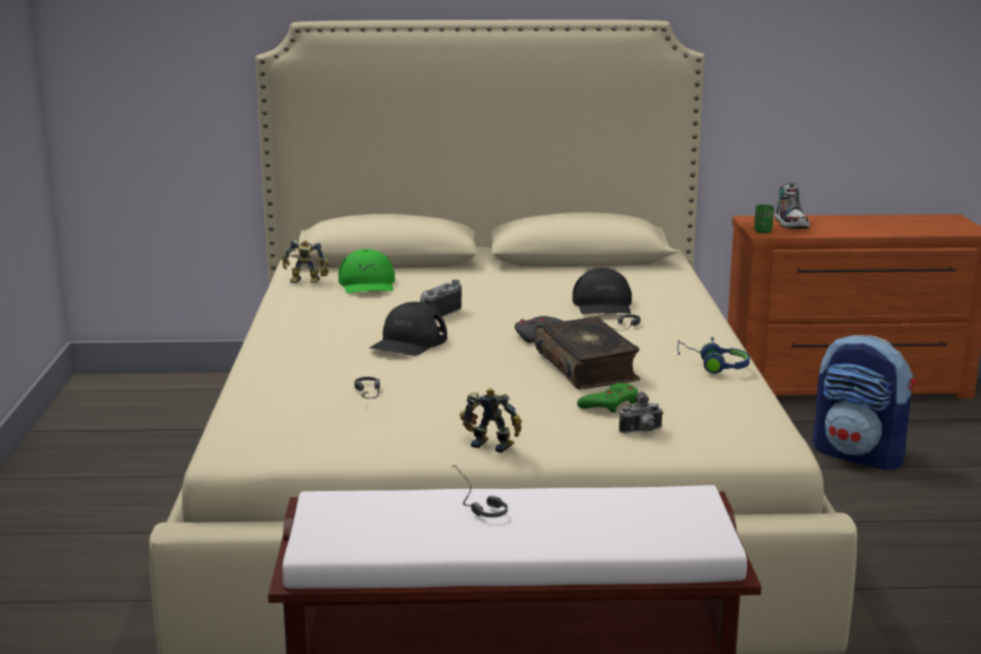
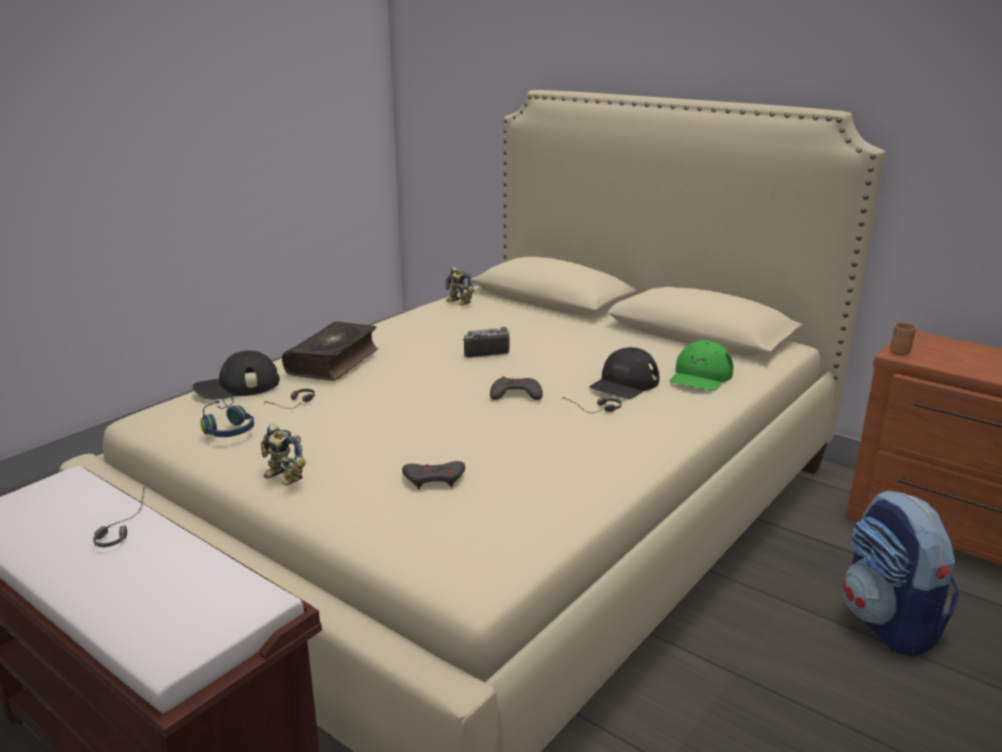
camera: 40 degrees right, 5 degrees up
(367, 284) = (491, 315): green cap -> green cap (700, 376)
(409, 342) = (412, 371): black cap -> black cap (237, 386)
(492, 444) = (281, 479): toy robot -> toy robot turned 150 degrees clockwise
(588, 367) = (491, 437): book -> book (334, 362)
(610, 404) = (434, 479): green game controller -> grey game controller
(642, 432) = (397, 517): camera -> none
(713, 366) = (593, 476): blue headphones -> blue headphones (228, 428)
(763, 231) = (900, 352): green cup -> orange cup
(791, 224) = (950, 351): shoe -> none

